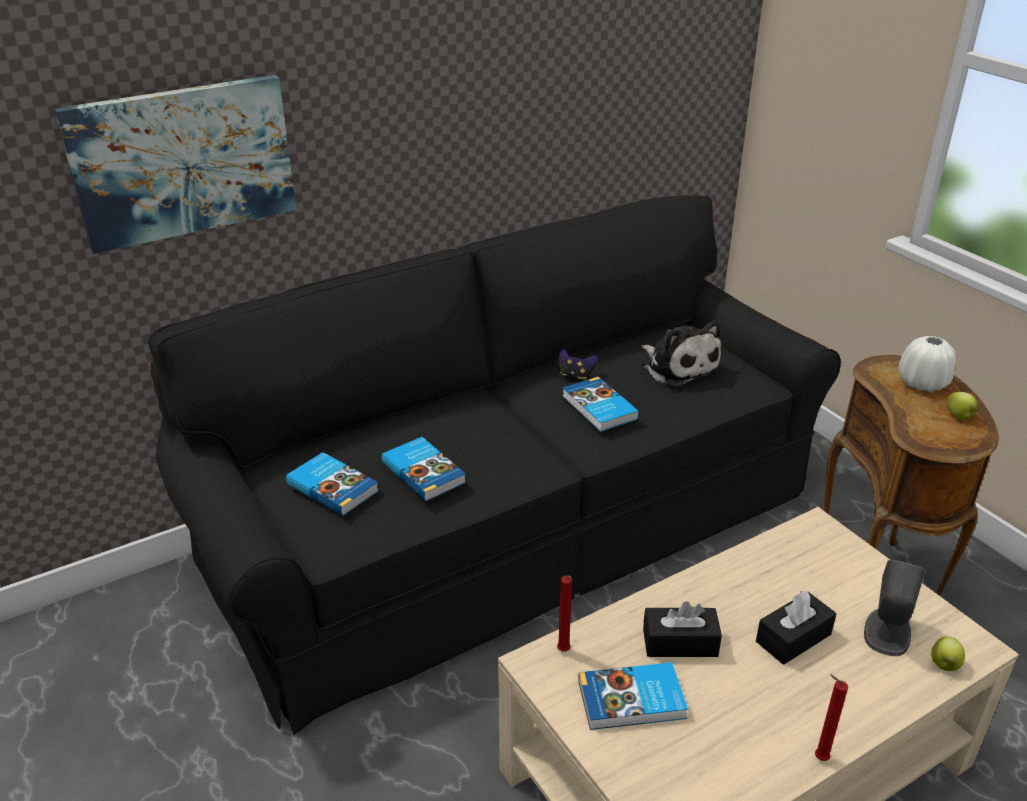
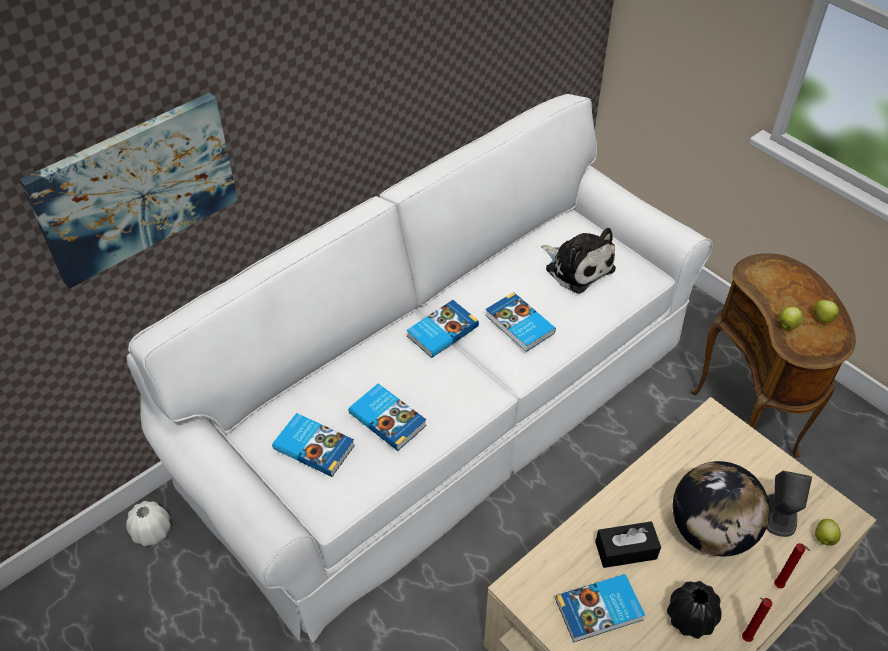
camera: 10 degrees left, 15 degrees up
(509, 405) = (441, 331): none -> book
(514, 526) = (444, 411): black sofa -> white sofa
(564, 652) = (538, 574): red candle -> red candle (779, 587)
(575, 375) = (491, 288): game controller -> none
(749, 725) = (690, 618): none -> black vase
(793, 638) = (710, 531): black tissue box -> globe
(912, 418) = (787, 325): none -> apple
(922, 383) = (790, 284): white vase -> white vase (152, 532)

